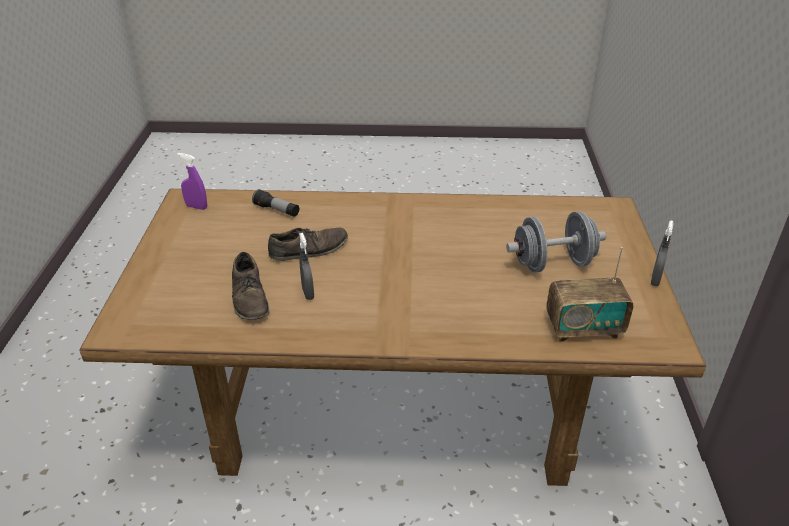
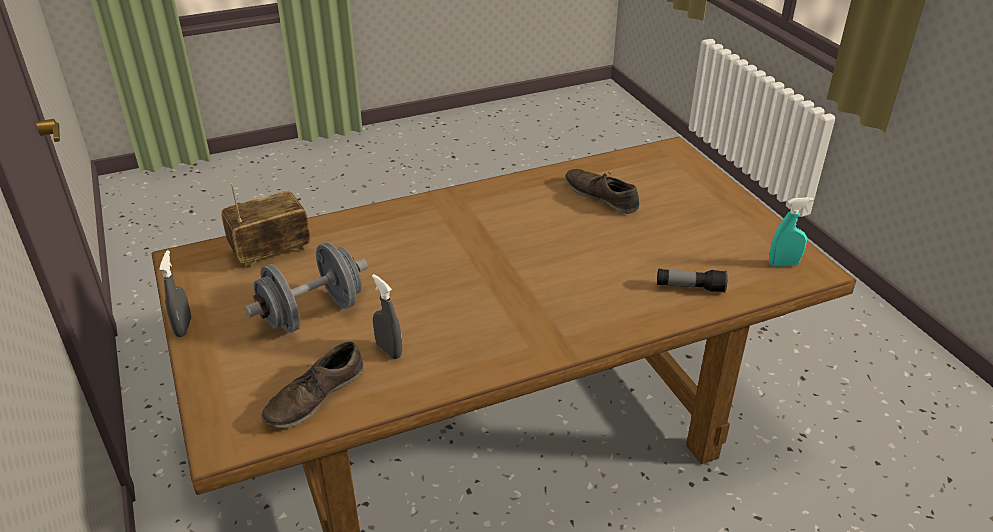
camera: 155 degrees right, 0 degrees up
(196, 207) = (783, 264): purple spray bottle -> turquoise spray bottle
(308, 293) = (554, 213): grey spray bottle -> grey spray bottle (389, 350)
(309, 249) = (598, 252): brown shoe -> brown shoe (314, 396)

